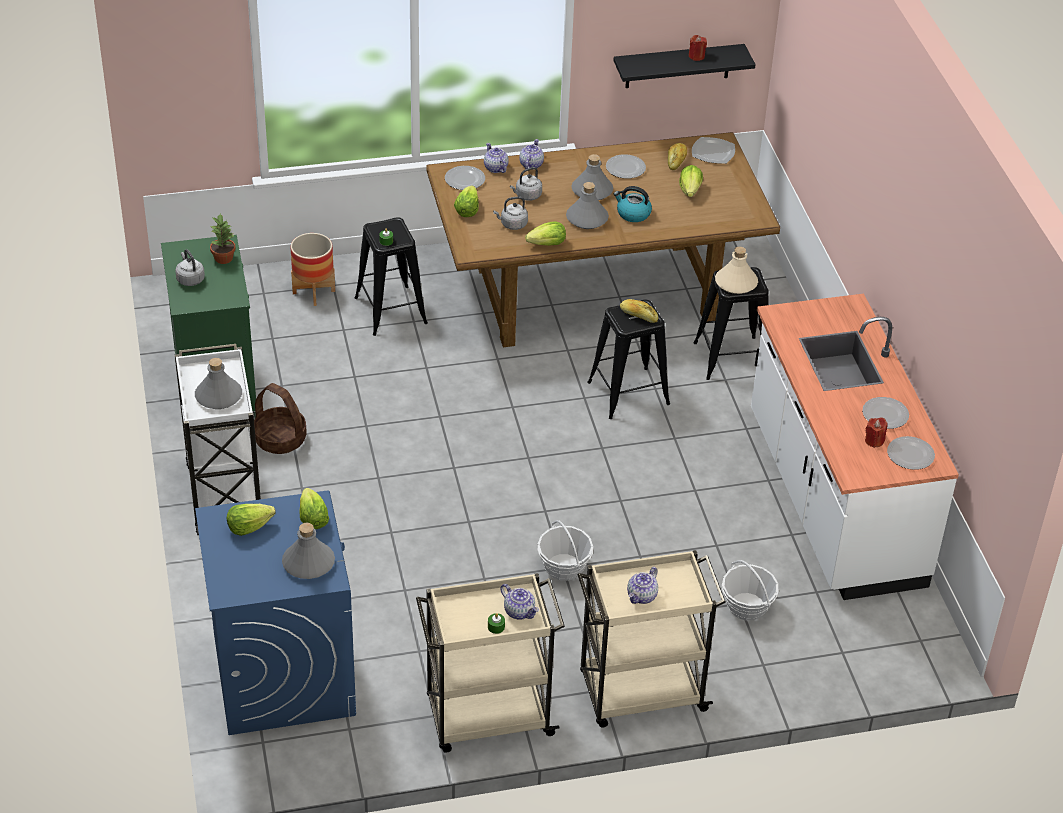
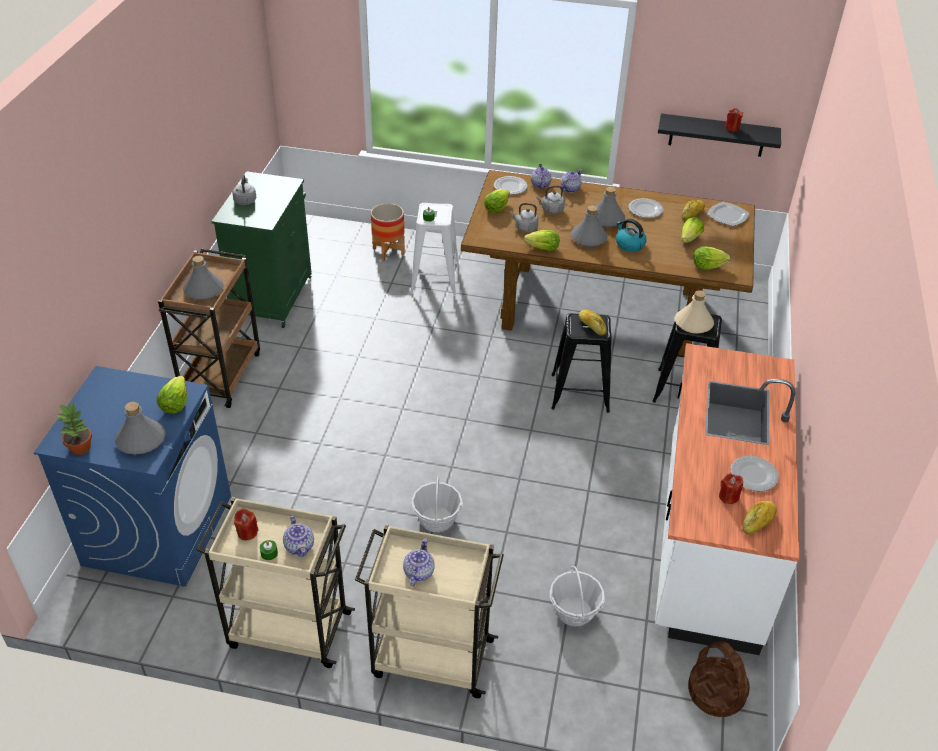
camera: 25 degrees right, 0 degrees up
(223, 258) = (281, 192): potted plant -> potted plant (80, 447)
(224, 493) = (221, 374): white cart -> brown cart
(249, 527) = (121, 394): lettuce -> lettuce (707, 266)
(279, 439) = (289, 347): basket -> basket (715, 694)
(391, 311) = (435, 279): black stool -> white stool
(461, 616) = (247, 532): none -> red candle
(642, 596) = (418, 572): teapot -> teapot turned 135 degrees clockwise
(910, 454) = (758, 521): plate -> bread

